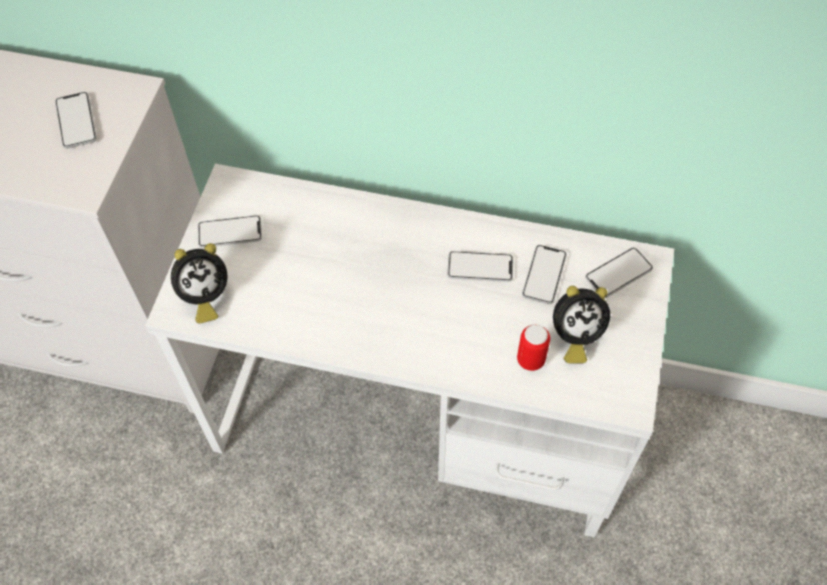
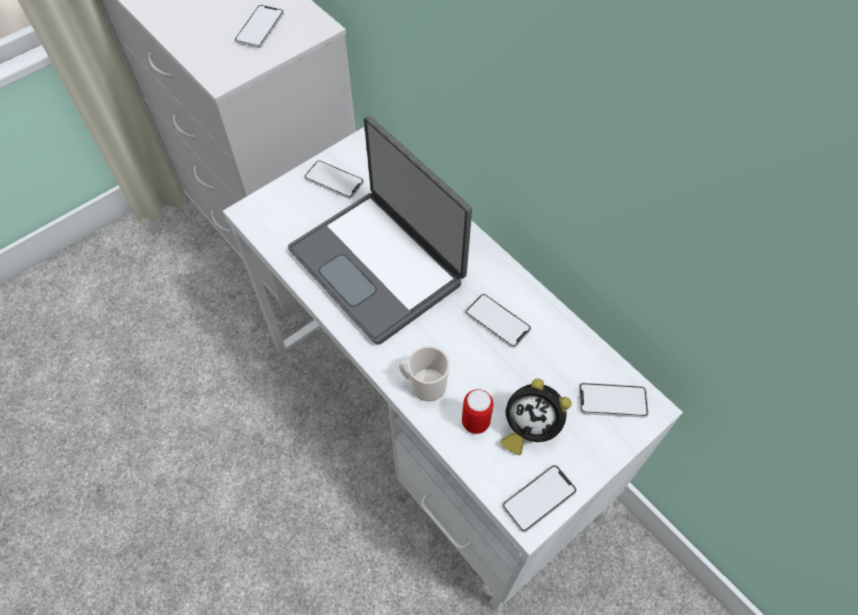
camera: 35 degrees right, 0 degrees up
(204, 297) = (277, 215): alarm clock -> none
(339, 282) = (379, 264): none -> laptop
(464, 358) = (424, 384): none -> mug
(544, 275) = (545, 361): phone -> phone (539, 498)

